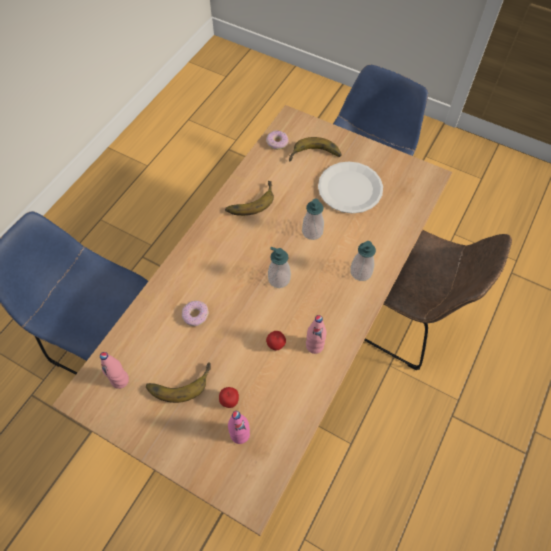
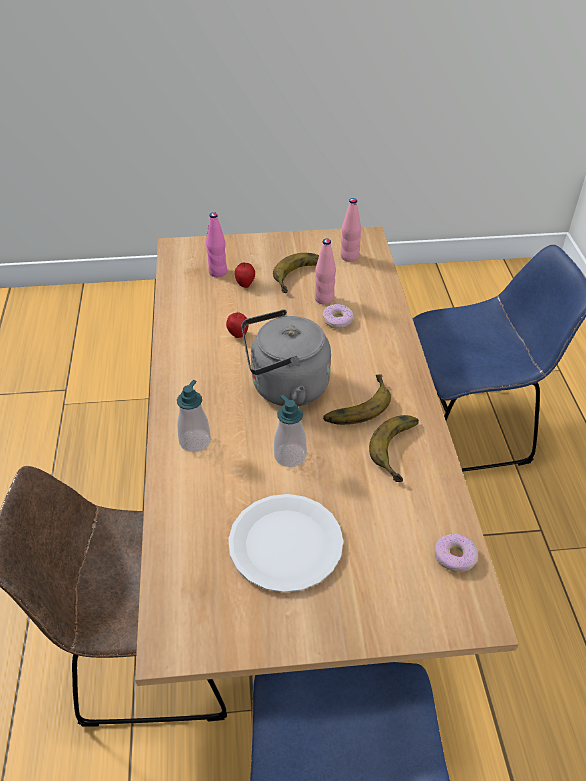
camera: 145 degrees right, 15 degrees down
(279, 279) = (285, 387): soap dispenser -> grey kettle
(314, 346) = (199, 352): pink bottle -> pink bottle (324, 299)
(315, 157) = (378, 567): banana -> banana (354, 404)

